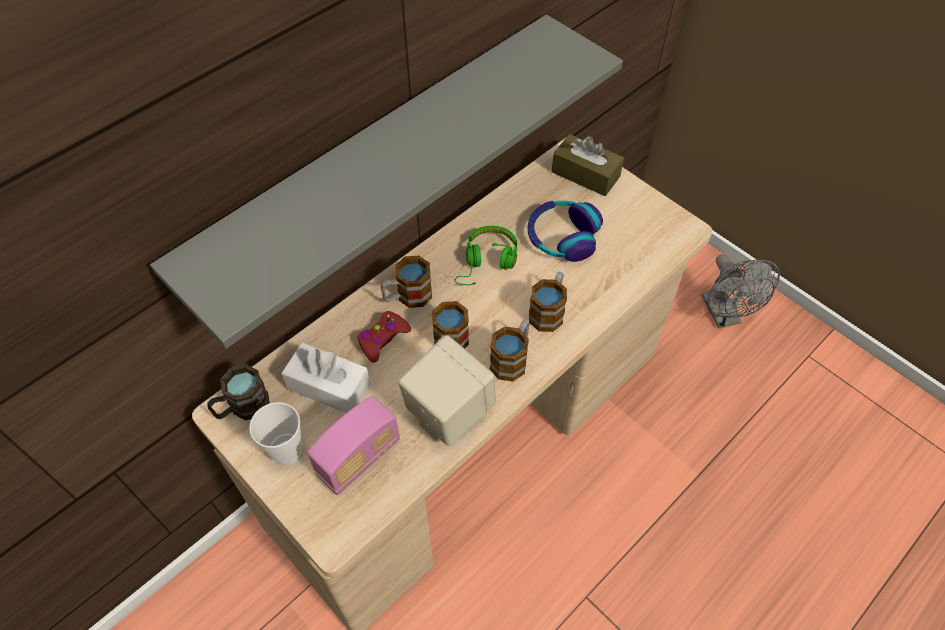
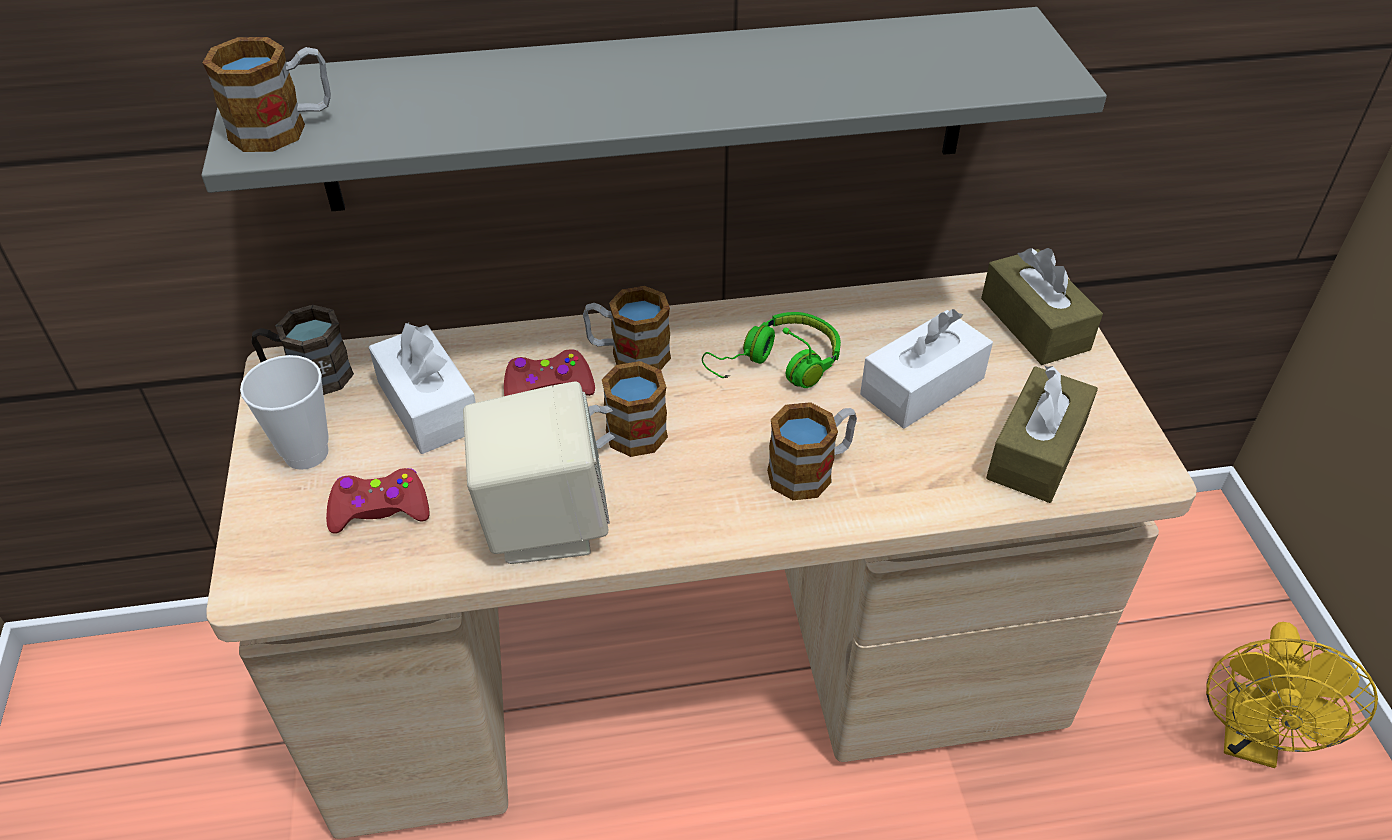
camera: 35 degrees right, 10 degrees down
(359, 458) = (379, 509): radio -> red game controller
(512, 358) = (698, 503): mug -> mug (284, 128)
(562, 237) = (922, 386): headphones -> white tissue box
(636, 244) = (1036, 451): none -> brown tissue box
(724, 315) = (1250, 740): grey fan -> yellow fan

